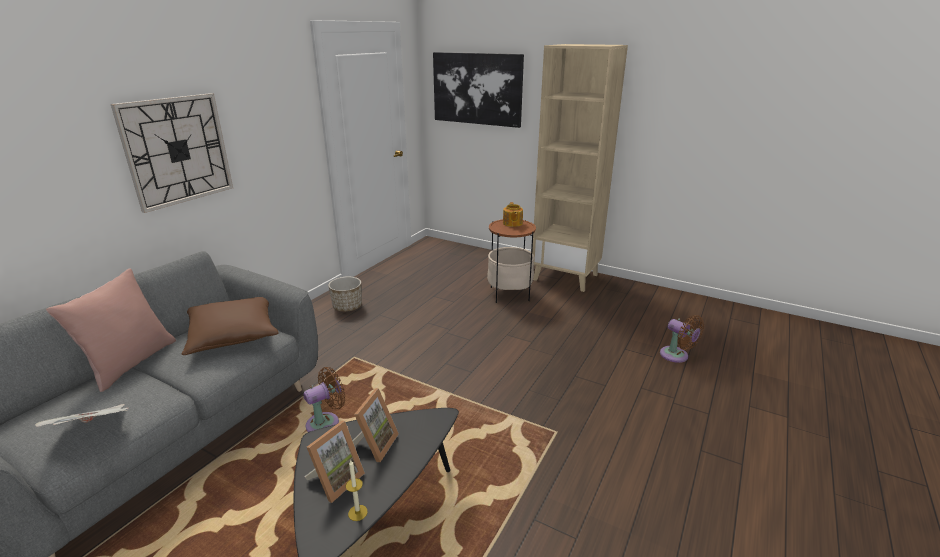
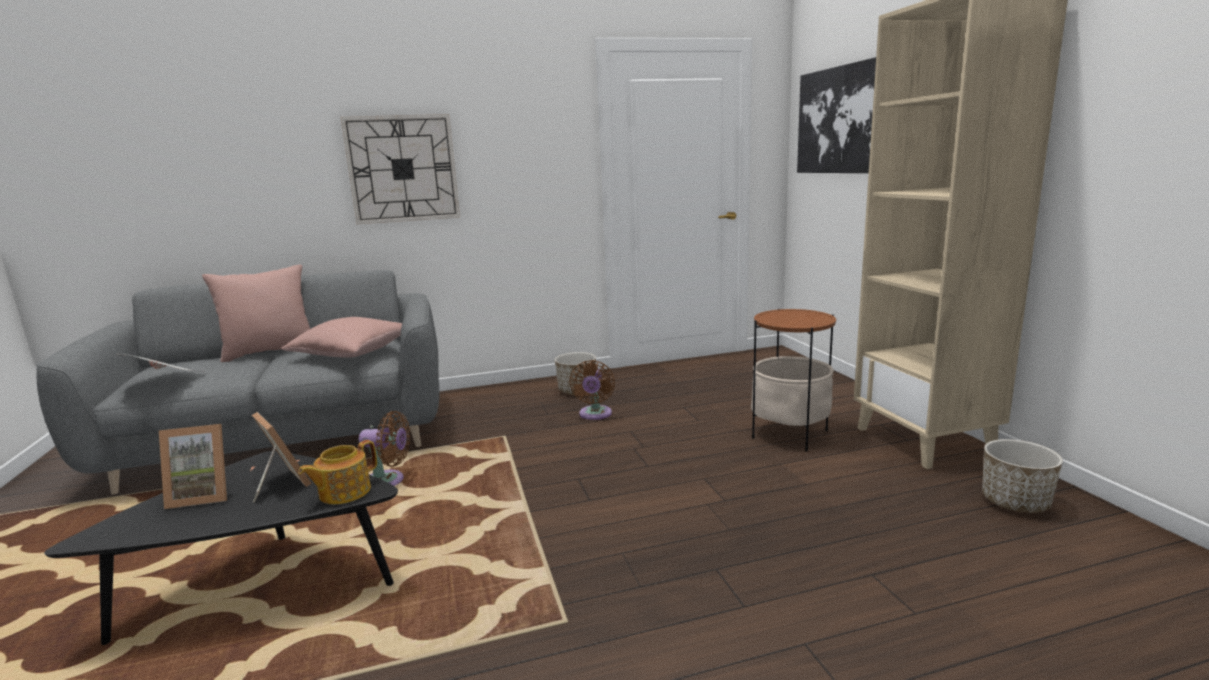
camera: 45 degrees right, 10 degrees down
(233, 335) = (353, 352): brown pillow -> pink pillow
(357, 513) = (157, 528): candle -> none
(374, 444) = (280, 484): picture frame -> picture frame turned 105 degrees counterclockwise
(512, 223) = (802, 315): teapot -> teapot (343, 492)
(627, 295) = (1015, 502): none -> planter
(676, 356) = (973, 636): brown fan -> brown fan (595, 415)

